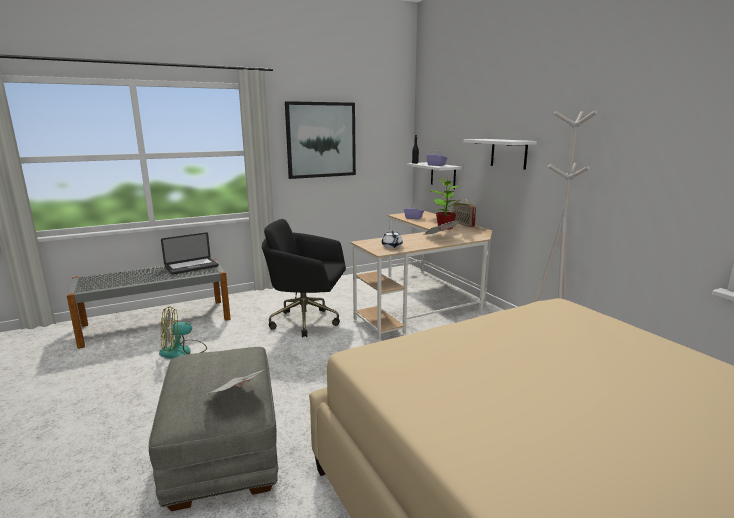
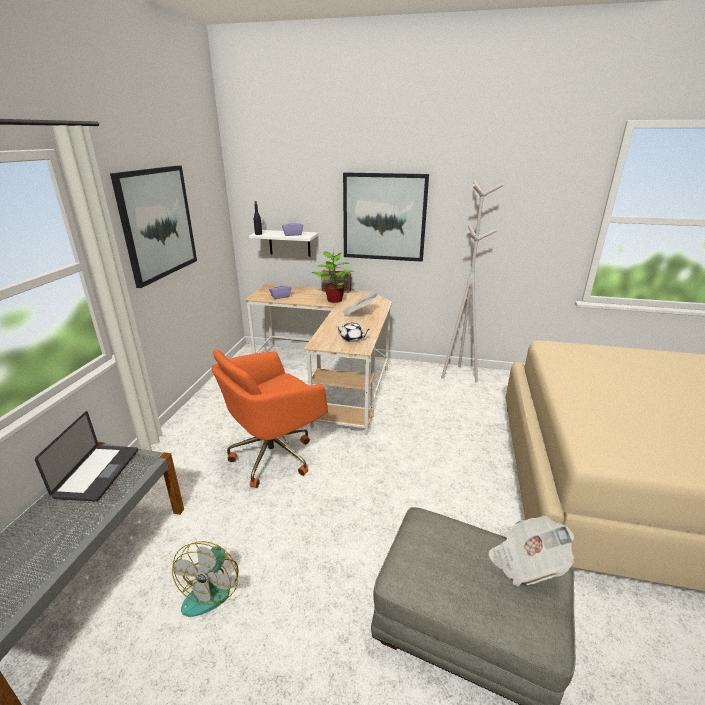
camera: 50 degrees left, 10 degrees up
(308, 322) = (276, 456): black office chair -> orange office chair
(509, 153) = (384, 217): white shelf -> picture

